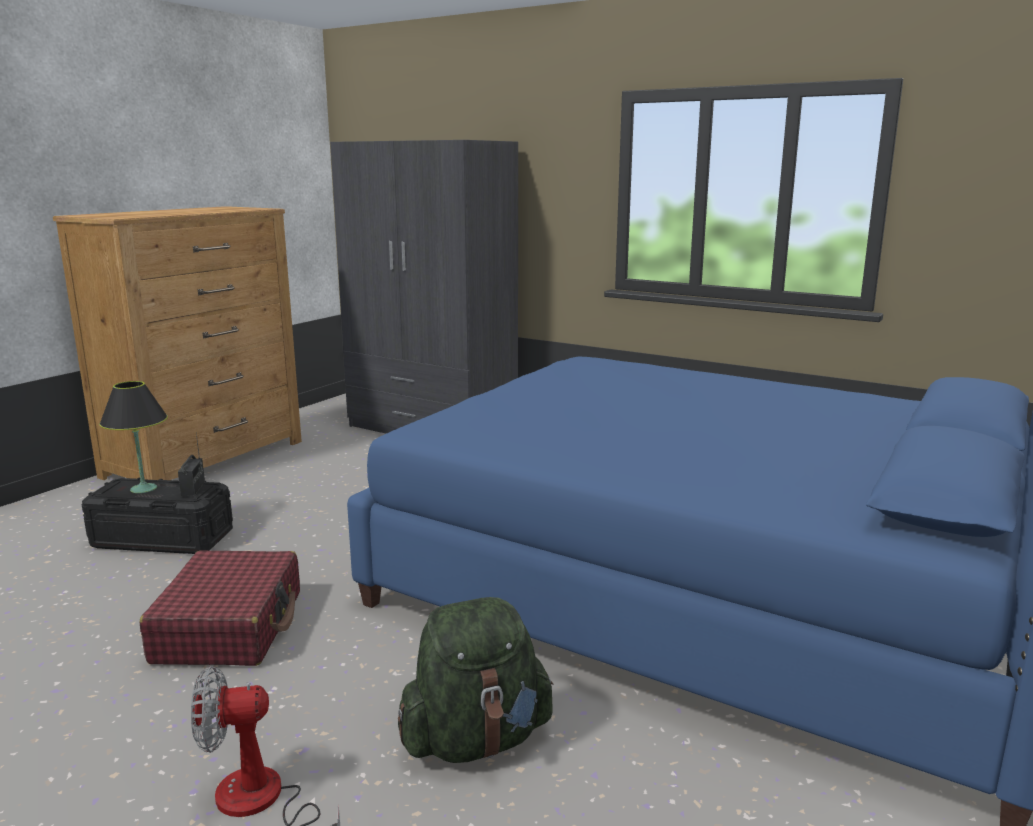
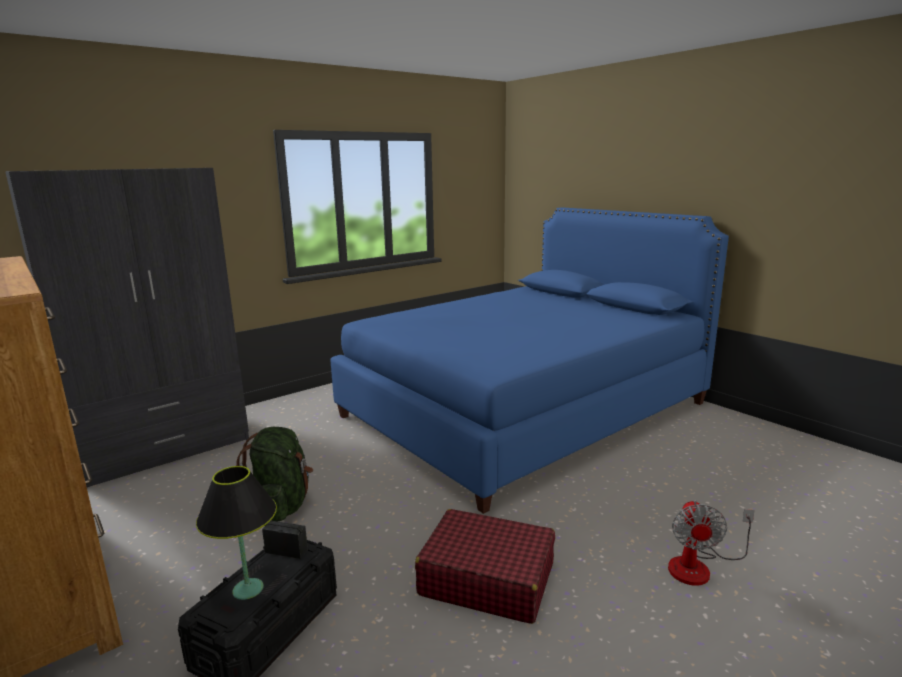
camera: 70 degrees left, 0 degrees up
(476, 740) = (642, 491): green backpack -> green backpack (281, 506)

